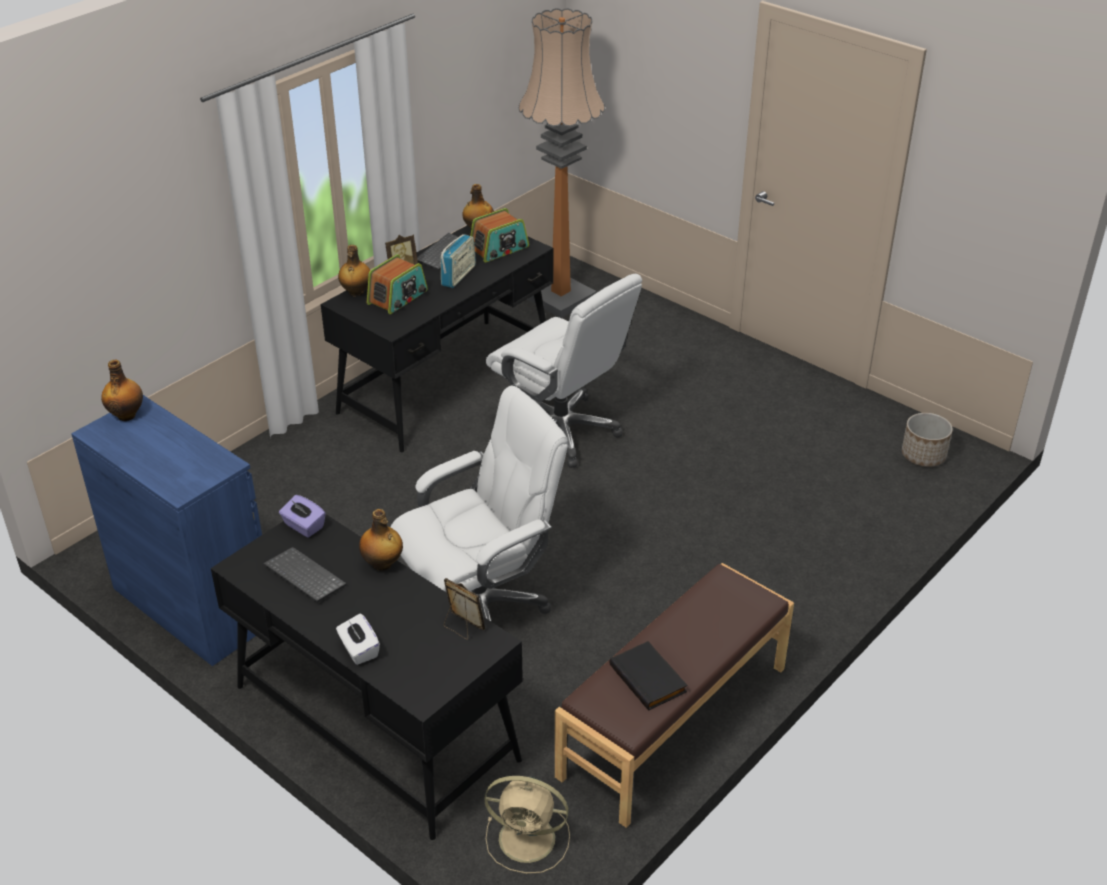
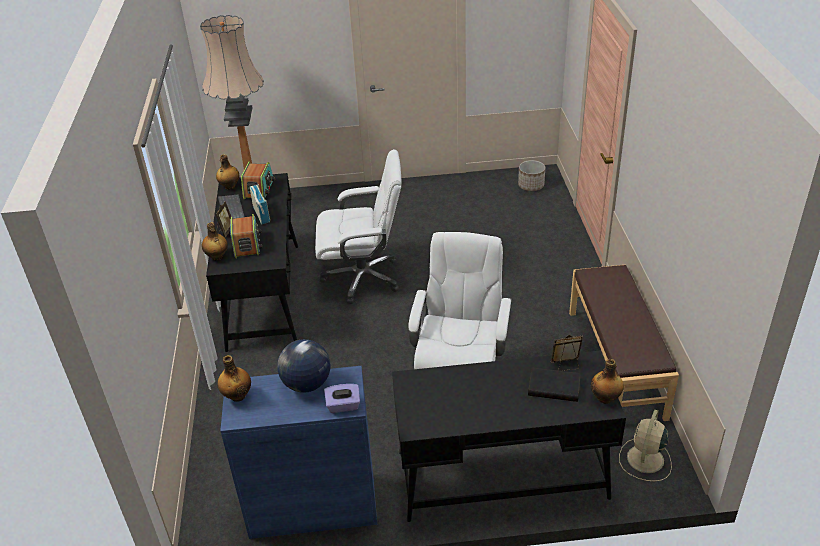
camera: 45 degrees left, 0 degrees up
(185, 445) = (306, 384): none -> globe
(303, 526) = (409, 384): purple tissue box -> purple tissue box (343, 406)
(303, 576) = (455, 405): keyboard -> none
(359, 650) = (543, 413): white tissue box -> none
(382, 564) = (480, 369): bottle -> bottle (605, 398)
(529, 839) = (645, 460): beige fan -> beige fan turned 150 degrees clockwise
(649, 678) = (633, 335): black book -> black book (554, 386)

